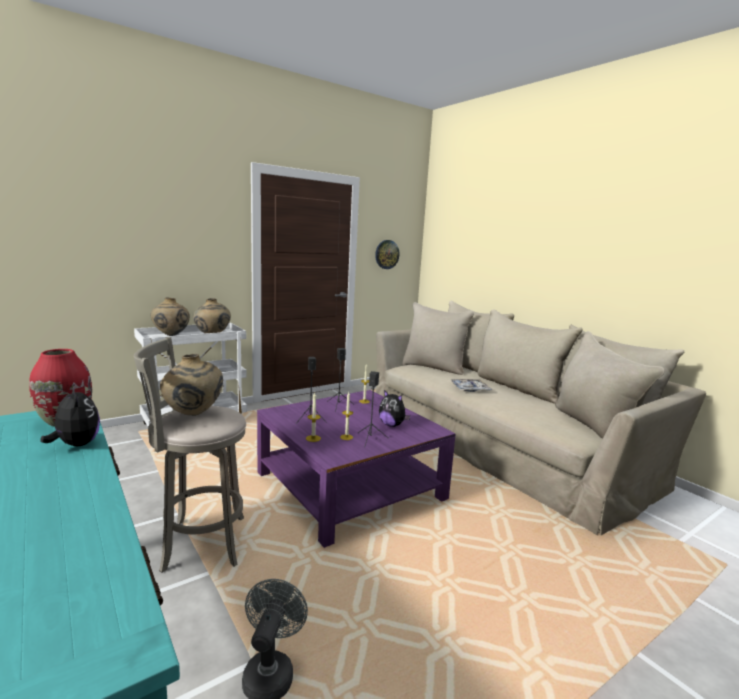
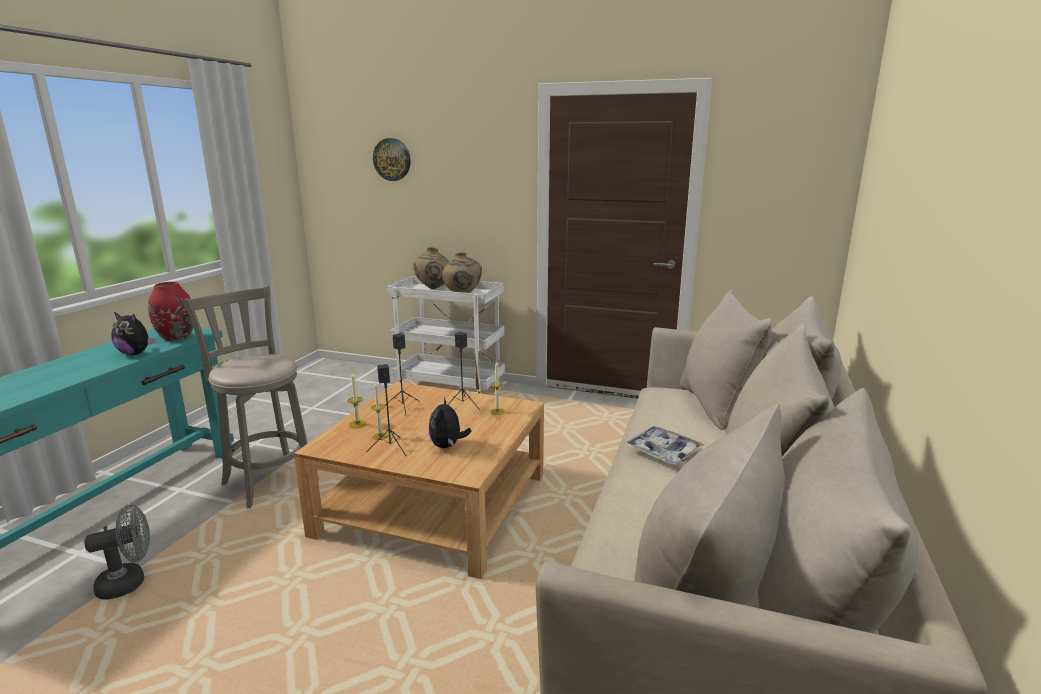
camera: 55 degrees right, 5 degrees up
(76, 444) = (136, 353): plush toy -> plush toy turned 90 degrees clockwise
(193, 415) = (251, 360): beige vase -> none
(349, 485) = (434, 504): purple coffee table -> beige coffee table
(386, 254) = (766, 203): wall clock -> wall clock (392, 159)

